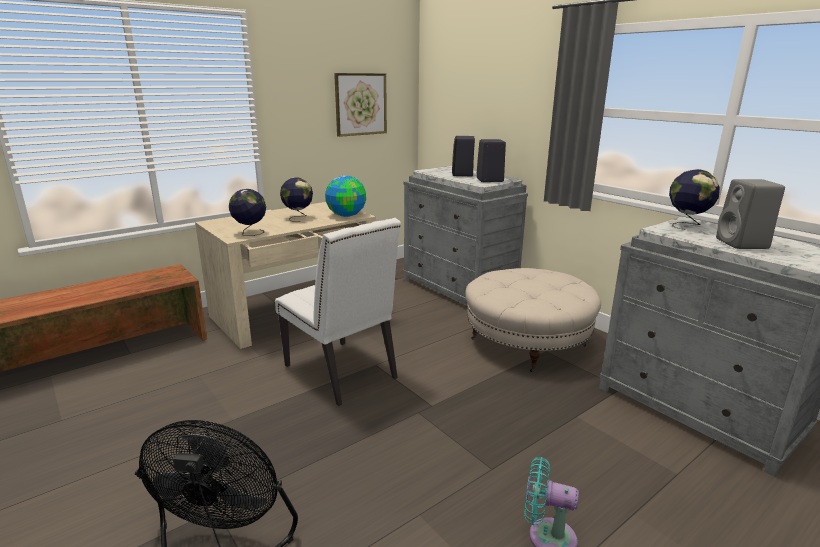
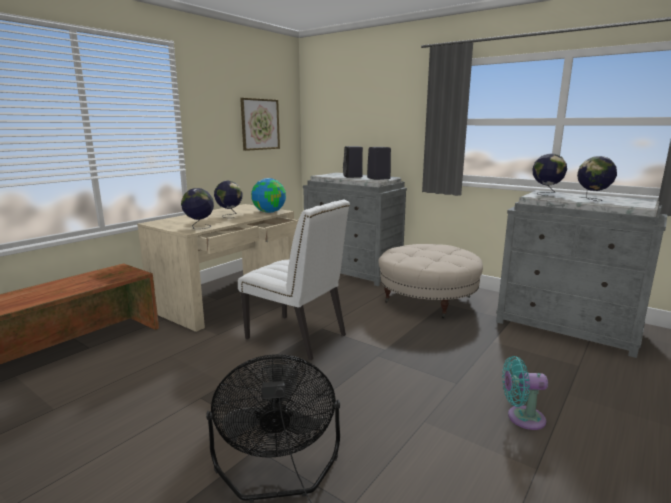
camera: 15 degrees left, 5 degrees down
(743, 244) = (592, 200): grey speaker -> globe

